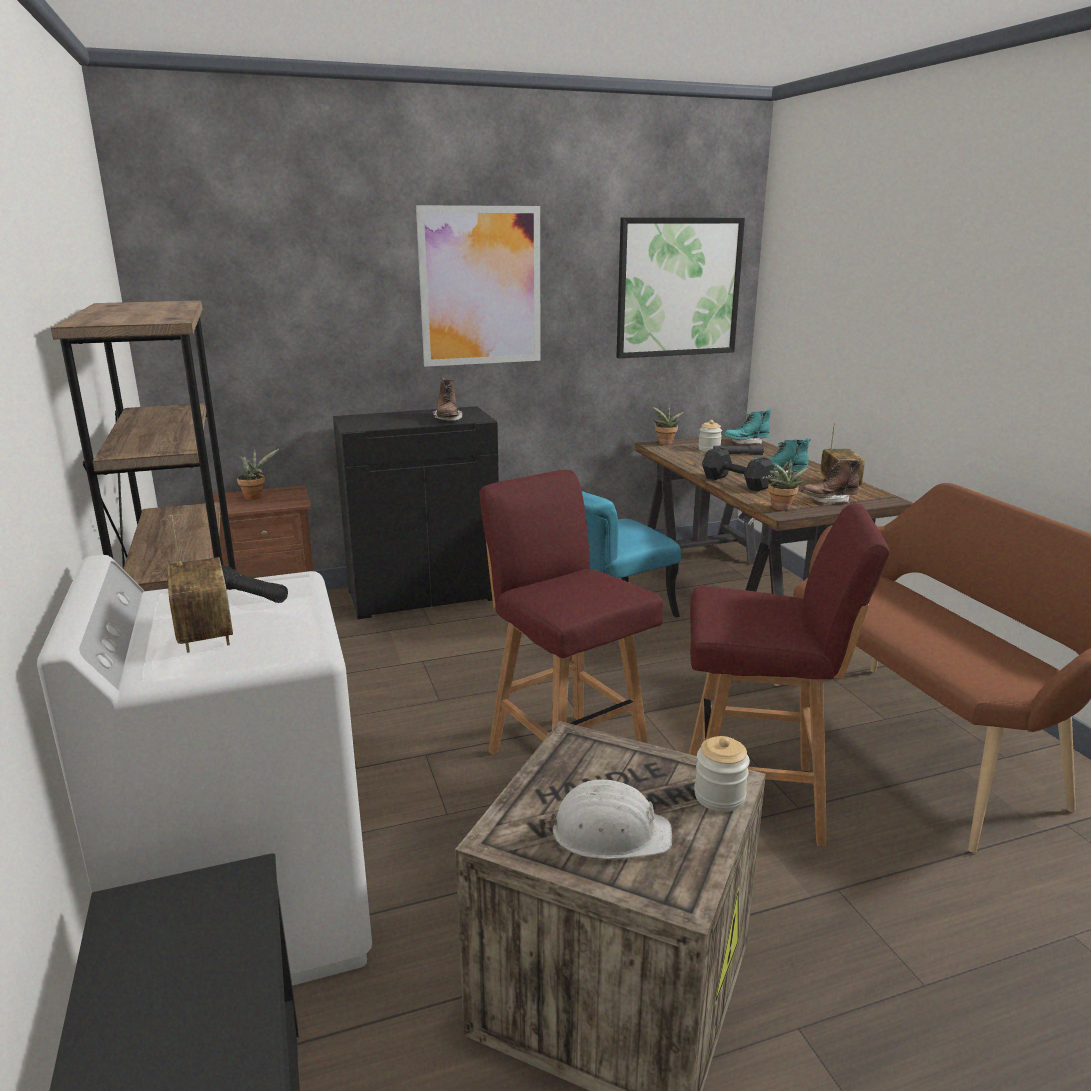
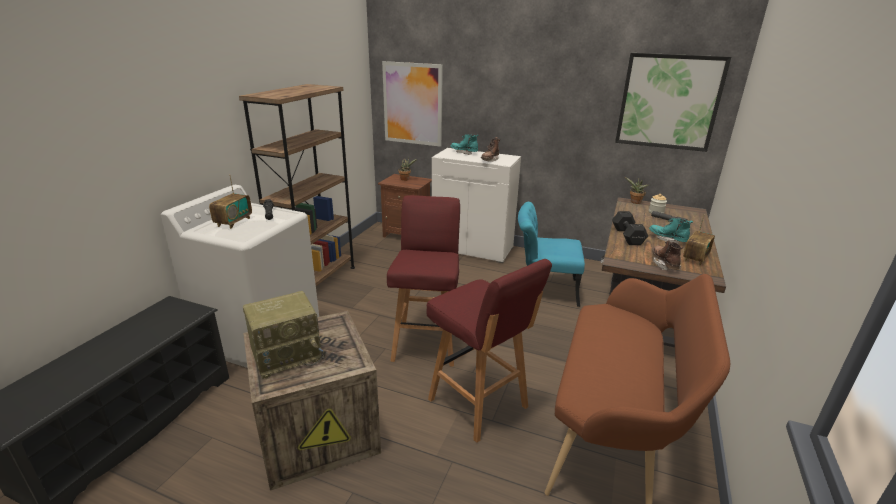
camera: 40 degrees right, 5 degrees up
(424, 594) = (473, 248): black cabinet -> white cabinet
(480, 286) = (533, 89): picture -> picture (412, 104)
(609, 833) = (288, 355): white hard hat -> radio
(719, 796) = (343, 366): jar -> none
(746, 443) = (691, 215): turquoise boot -> turquoise boot (464, 152)
(781, 509) = (620, 259): potted plant -> none
(828, 500) = (664, 264): brown boot -> brown boot turned 60 degrees clockwise

